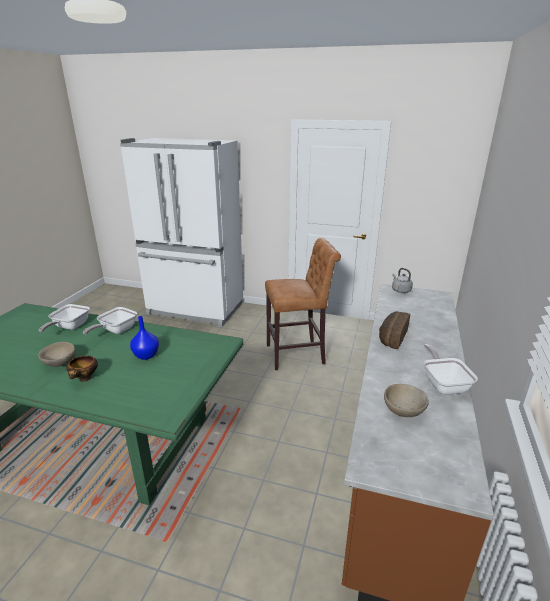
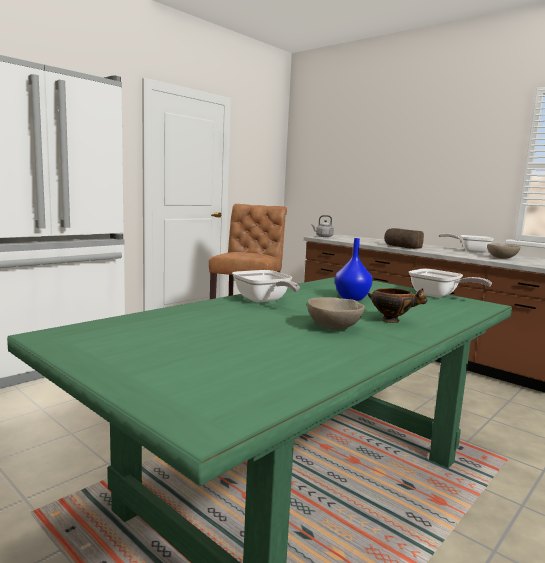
camera: 65 degrees left, 15 degrees down
(69, 327) = (210, 317): frying pan -> frying pan (438, 296)

